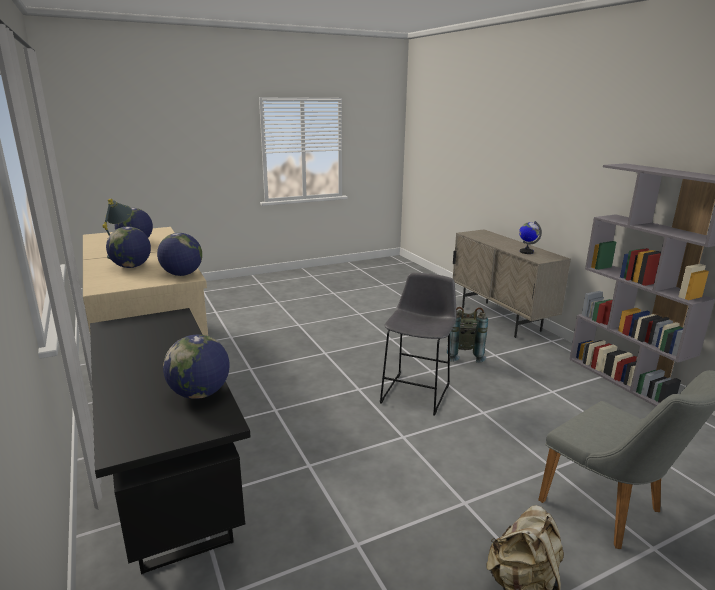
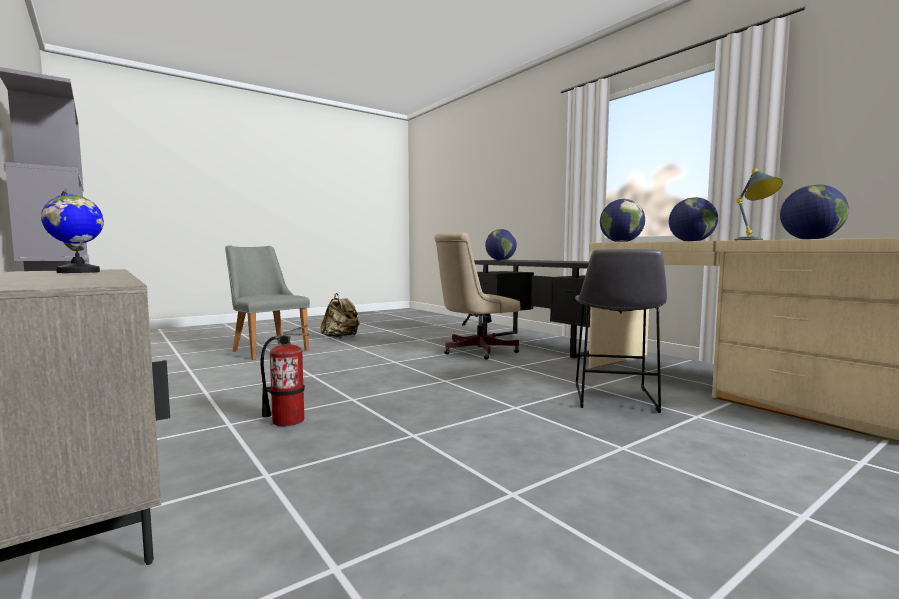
camera: 170 degrees right, 15 degrees down
(293, 461) = (474, 351): none -> beige office chair
(417, 391) = (376, 383): grey stool -> grey stool (614, 399)
(463, 354) = (288, 420): grey backpack -> fire extinguisher

